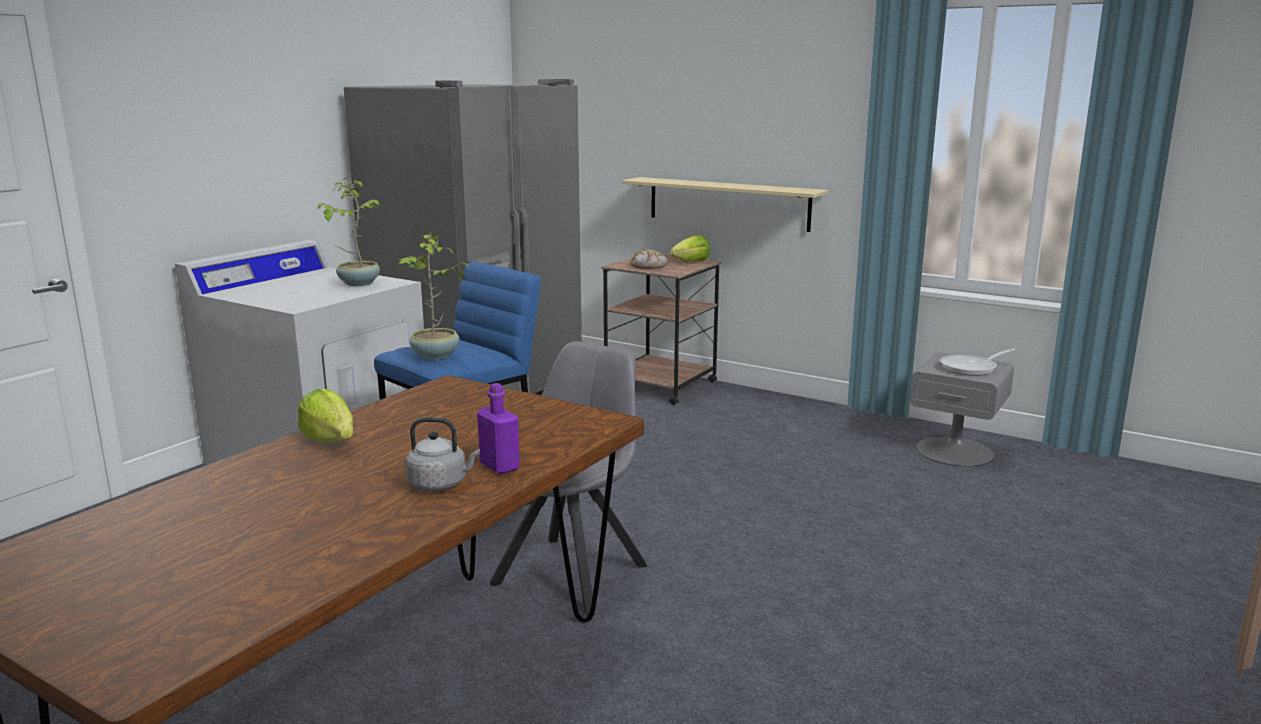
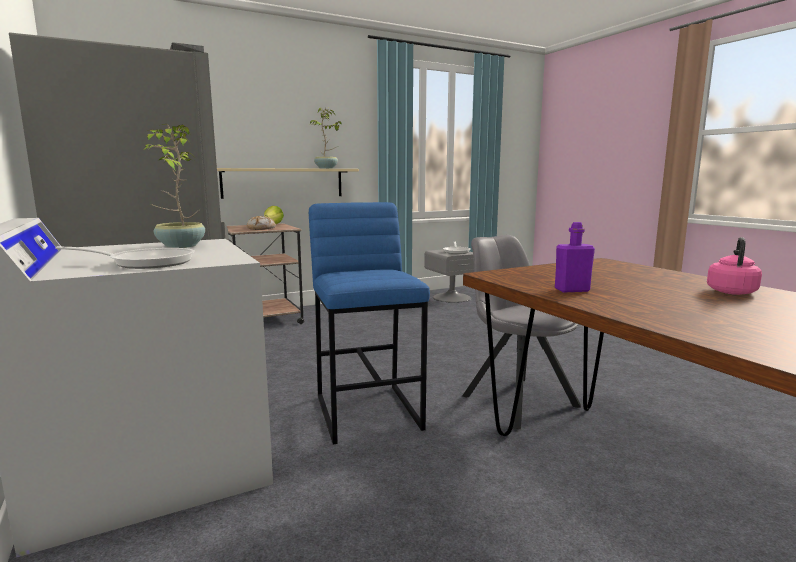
camera: 60 degrees left, 5 degrees down
(272, 295) = (146, 263): none -> frying pan
(330, 441) = (624, 305): lettuce -> none
(435, 356) = (387, 275): potted plant -> potted plant (326, 168)
(440, 484) = (731, 291): grey kettle -> pink kettle
(499, 466) = (692, 280): purple bottle -> purple bottle (572, 290)

